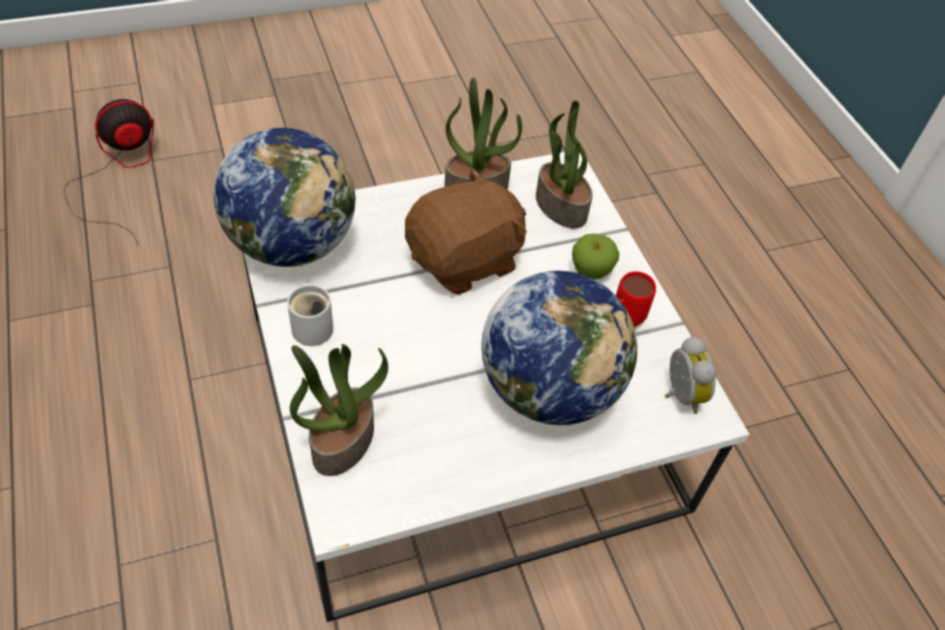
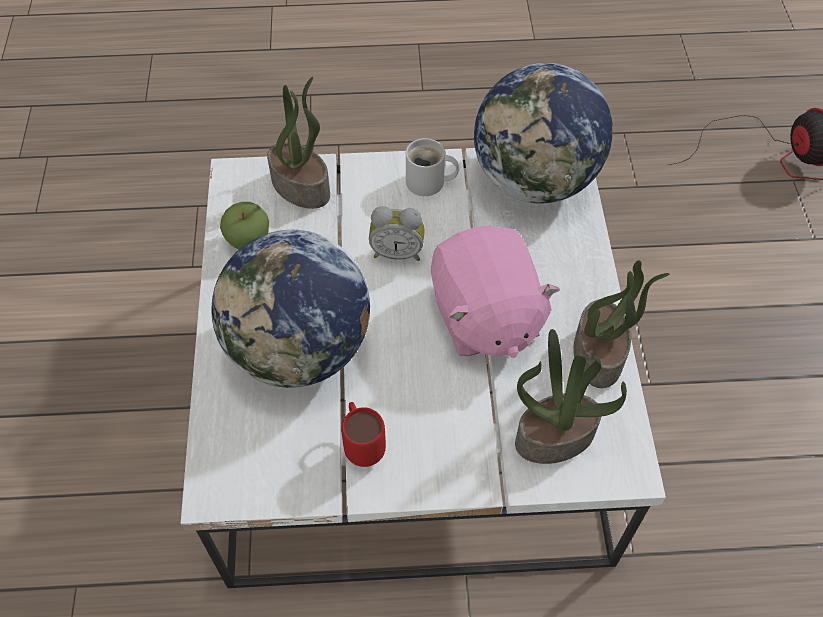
camera: 110 degrees right, 5 degrees up
(465, 261) = (484, 317): brown plush toy -> pink plush toy
(590, 272) = (442, 437): apple -> apple (248, 241)
(679, 395) = (250, 469): alarm clock -> alarm clock (397, 252)

